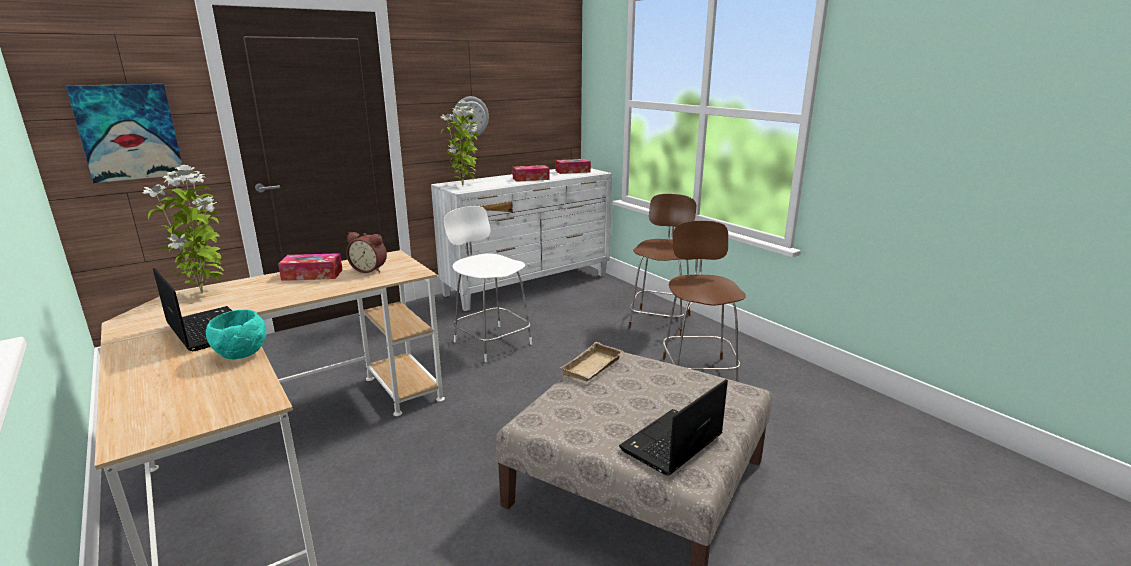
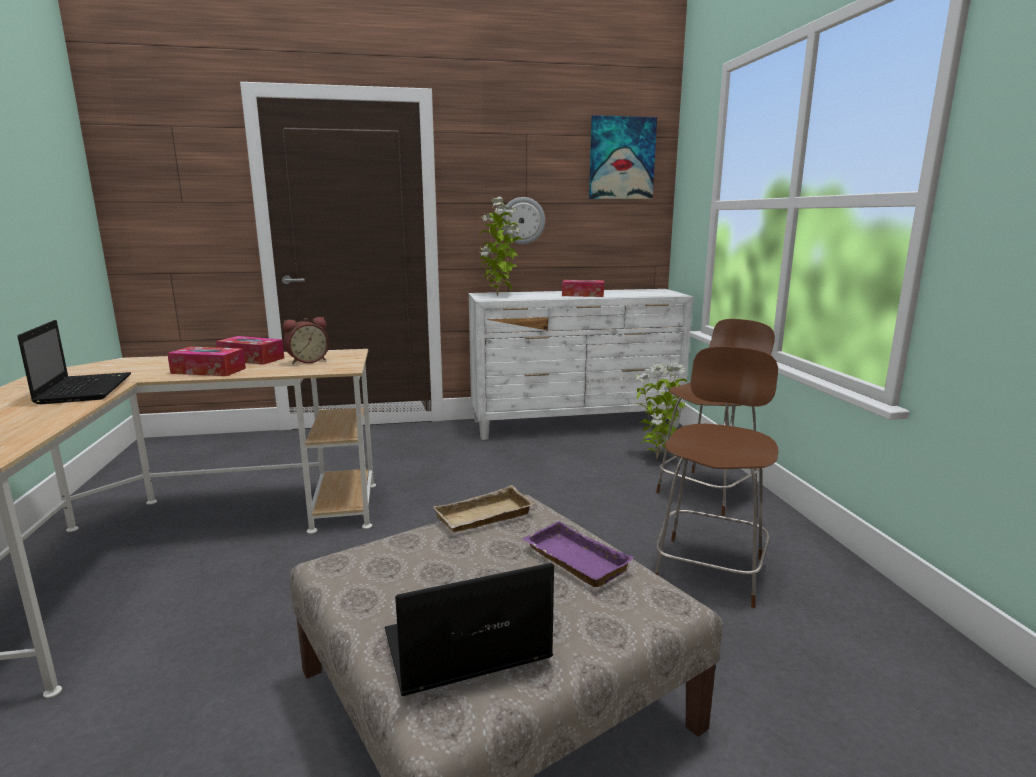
camera: 25 degrees right, 5 degrees down
(128, 132) = (175, 216): picture -> picture (621, 158)
(204, 292) = (144, 361): potted plant -> potted plant (658, 458)
(241, 354) = (65, 413): turquoise bowl -> none
(370, 269) = (307, 361): alarm clock -> alarm clock turned 75 degrees counterclockwise
(491, 342) = (478, 476): white chair -> none
(572, 171) = (645, 292): tissue box -> tissue box (208, 371)
(675, 381) = (572, 561): none -> purple tray

